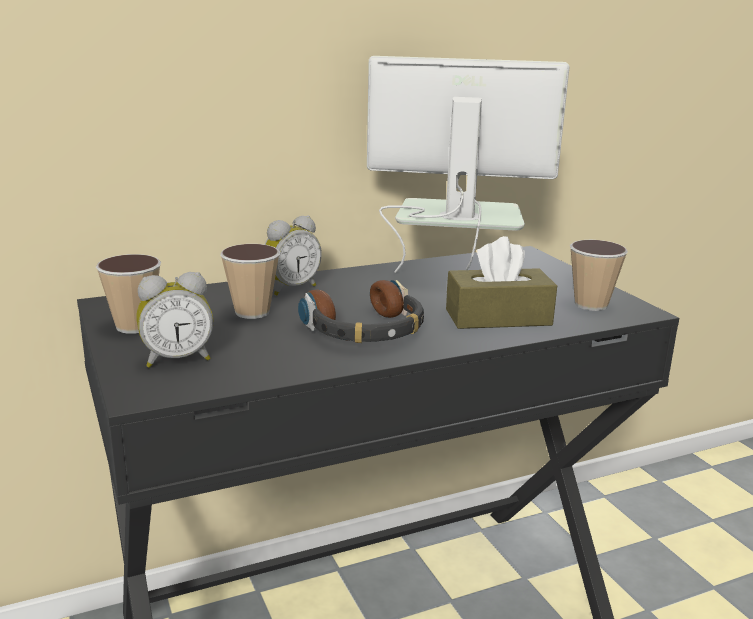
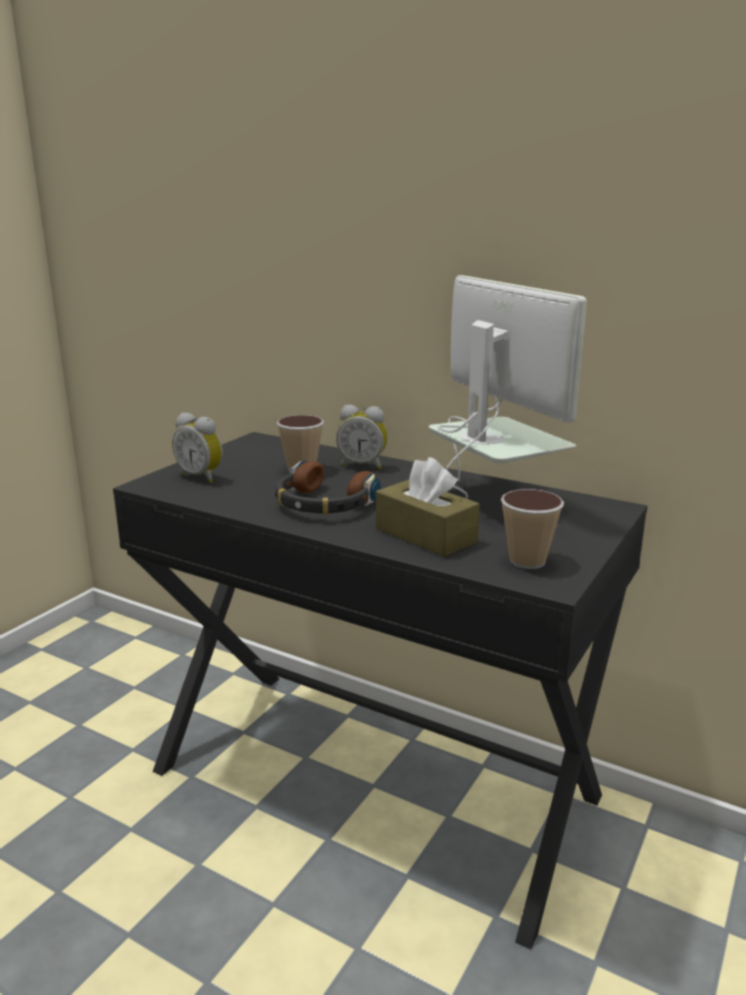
camera: 55 degrees right, 0 degrees up
(134, 326) = (233, 454): cup -> none

